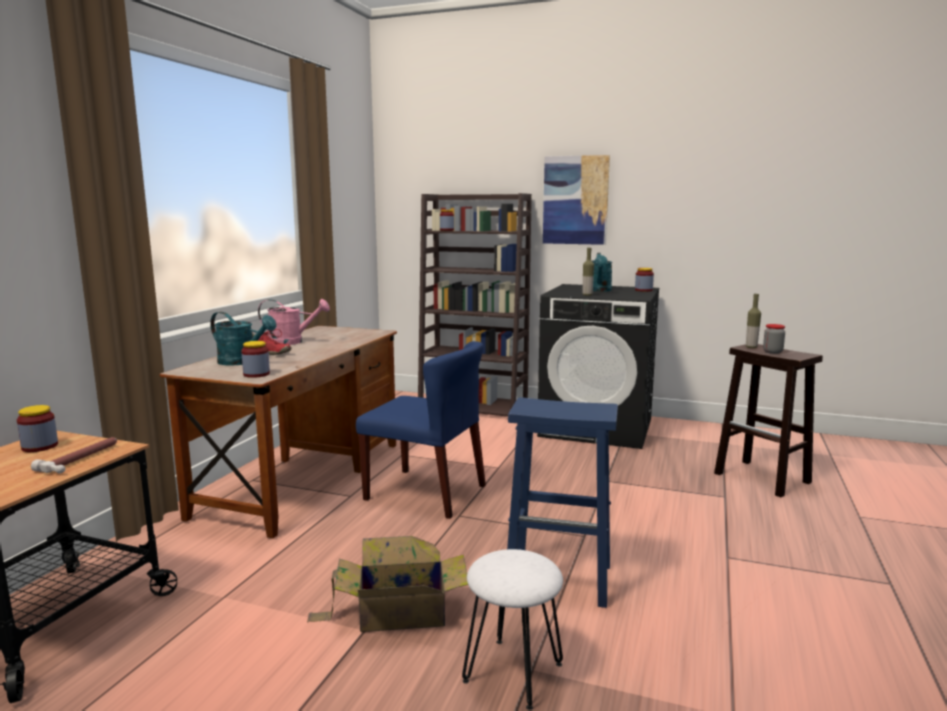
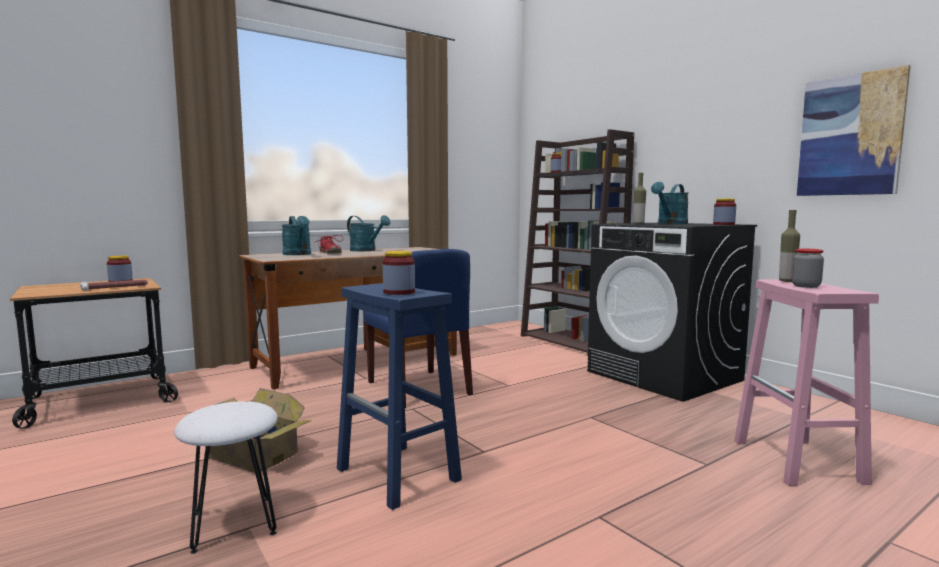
camera: 35 degrees right, 5 degrees down
(256, 374) = (279, 258): jar -> jar (399, 292)
(292, 342) = (366, 250): pink watering can -> turquoise watering can
(575, 200) = (674, 134): picture -> picture (850, 135)
(763, 478) = (798, 462): brown stool -> pink stool

